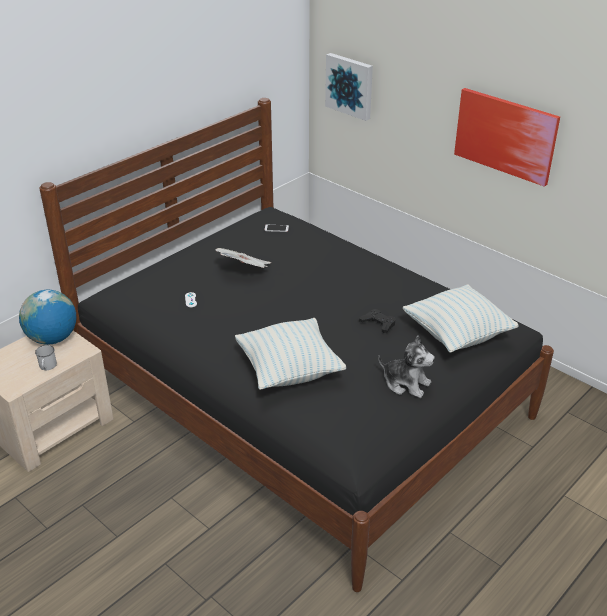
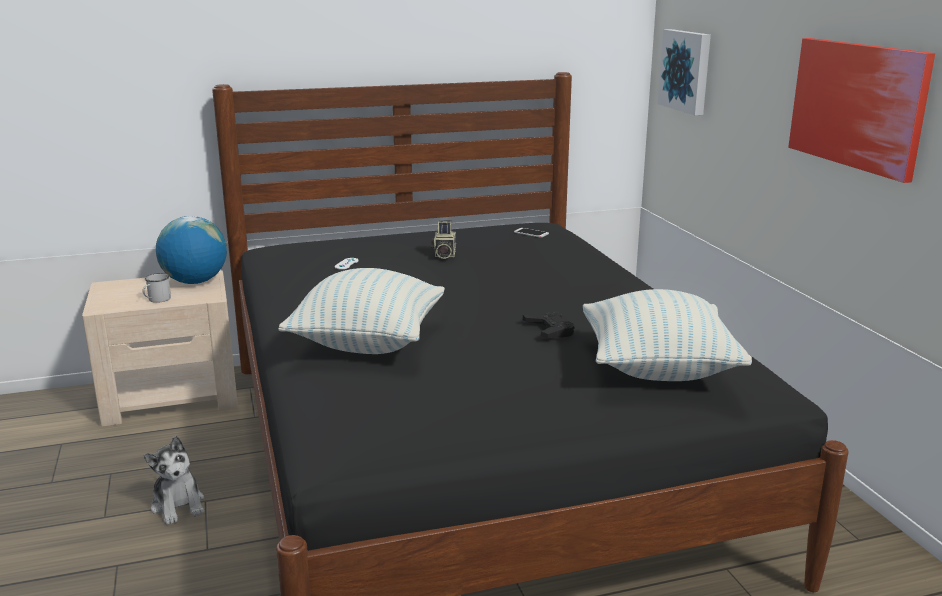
camera: 30 degrees right, 15 degrees down
(245, 270) = (444, 254): newspaper -> camera
(406, 383) = (511, 396): plush toy -> plush toy (178, 505)

